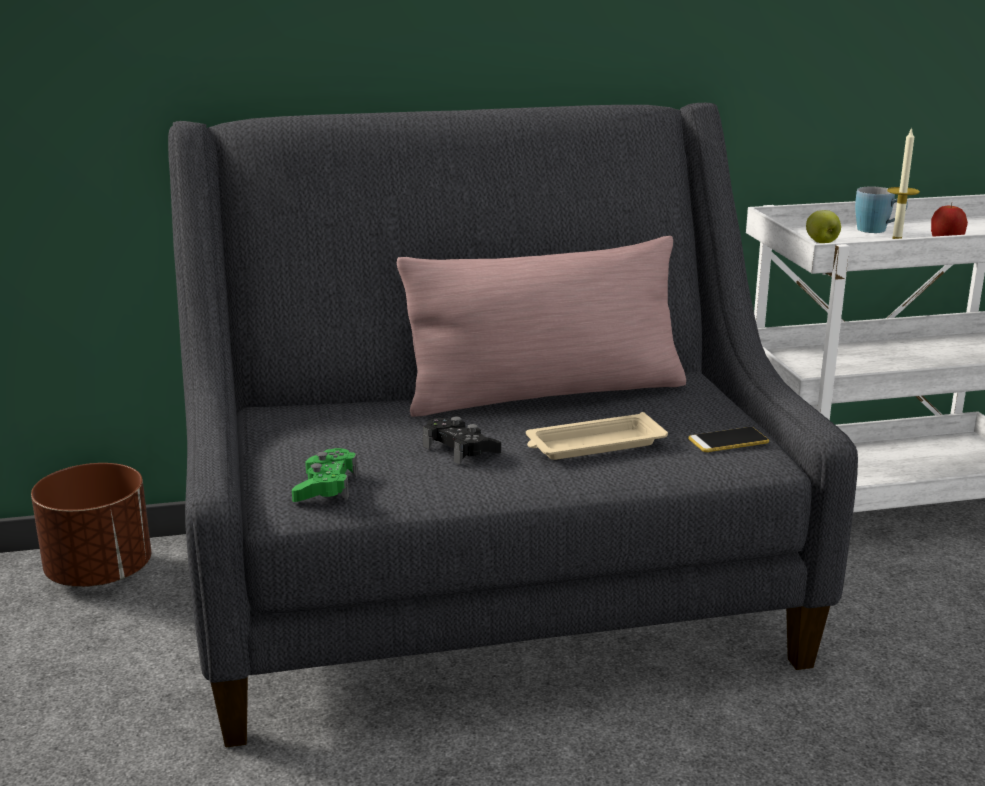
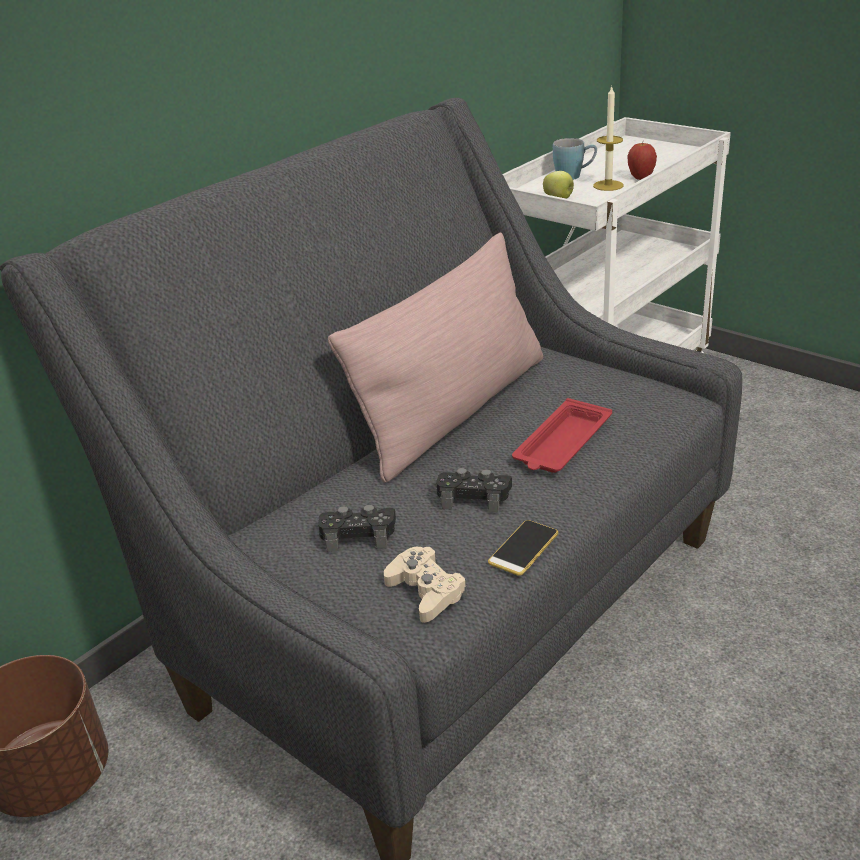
camera: 35 degrees left, 10 degrees up
(326, 487) = (426, 591): green game controller -> beige game controller
(340, 438) = (358, 534): none -> black game controller
(593, 445) = (561, 444): beige tray -> red tray
(728, 441) = (641, 397): phone -> phone (523, 548)

